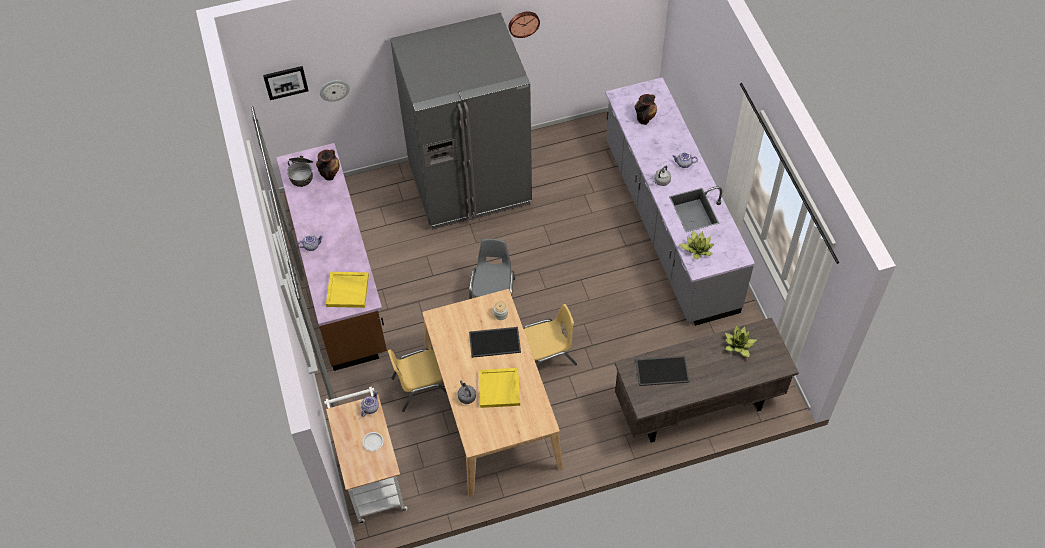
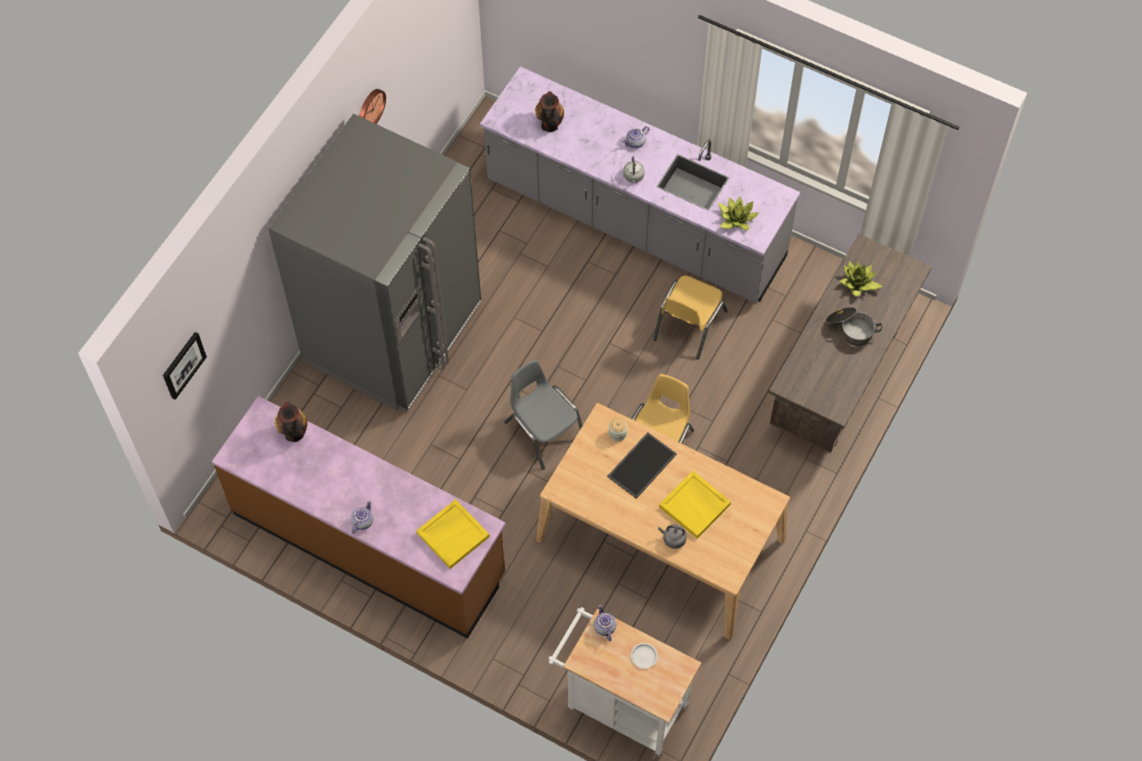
camera: 45 degrees left, 5 degrees up
(302, 174) = (262, 456): cooking pot -> cooking pot (850, 329)
(334, 90) = (226, 334): wall clock -> none
(421, 387) = (572, 578): yellow chair -> yellow chair (688, 325)
(662, 370) = (818, 362): tray -> none

